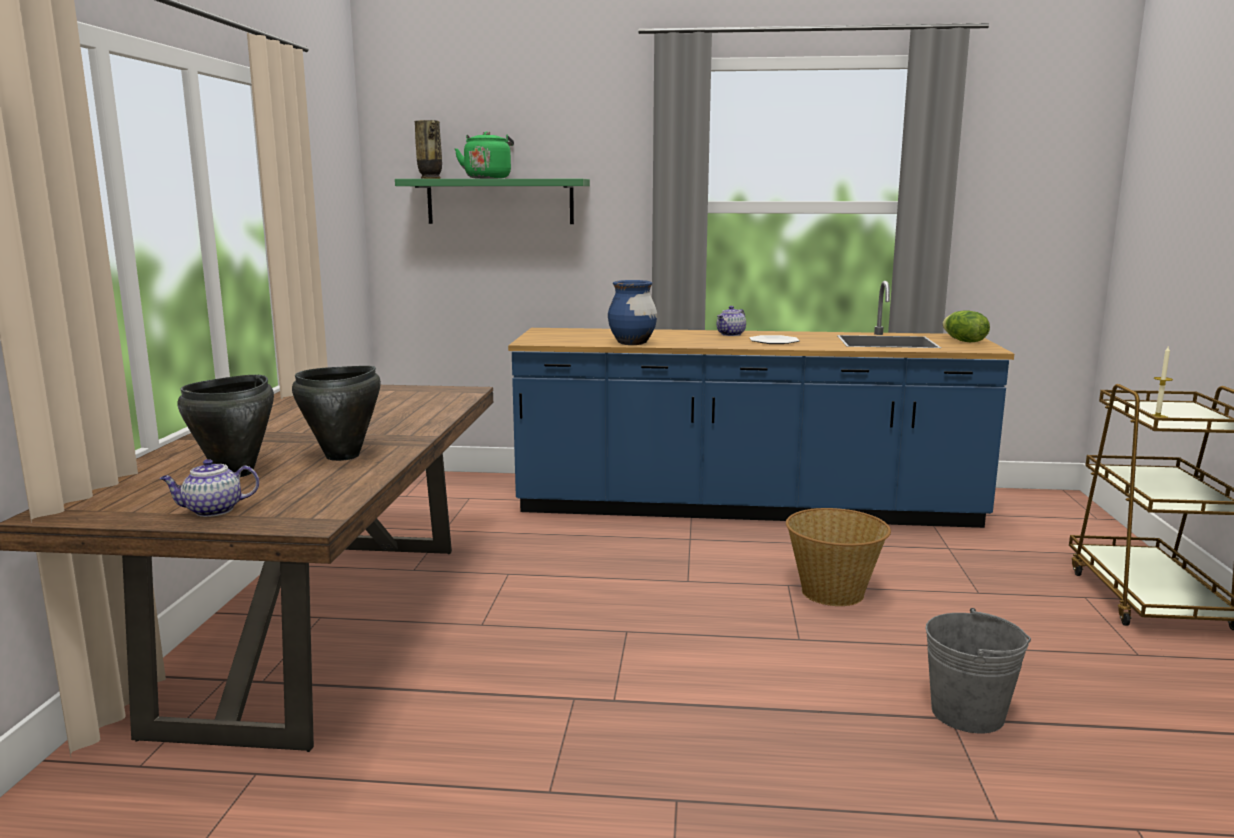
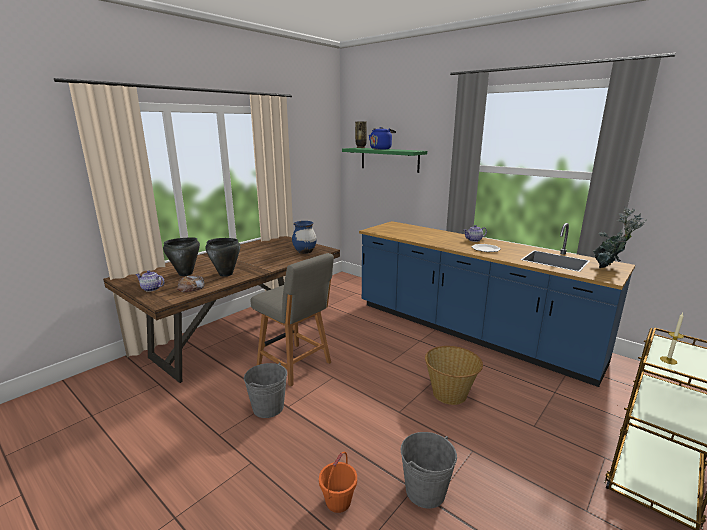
camera: 35 degrees right, 5 degrees up
(316, 489) = (191, 287): none -> bread
(488, 178) = (381, 149): green kettle -> blue kettle
(528, 636) = (296, 365): none -> grey chair
(579, 715) = (268, 407): none -> grey bucket
(632, 343) = (412, 238): blue vase -> blue vase (304, 252)
(885, 779) = (338, 501): none -> orange bucket
(963, 341) = (608, 269): lettuce -> potted plant

